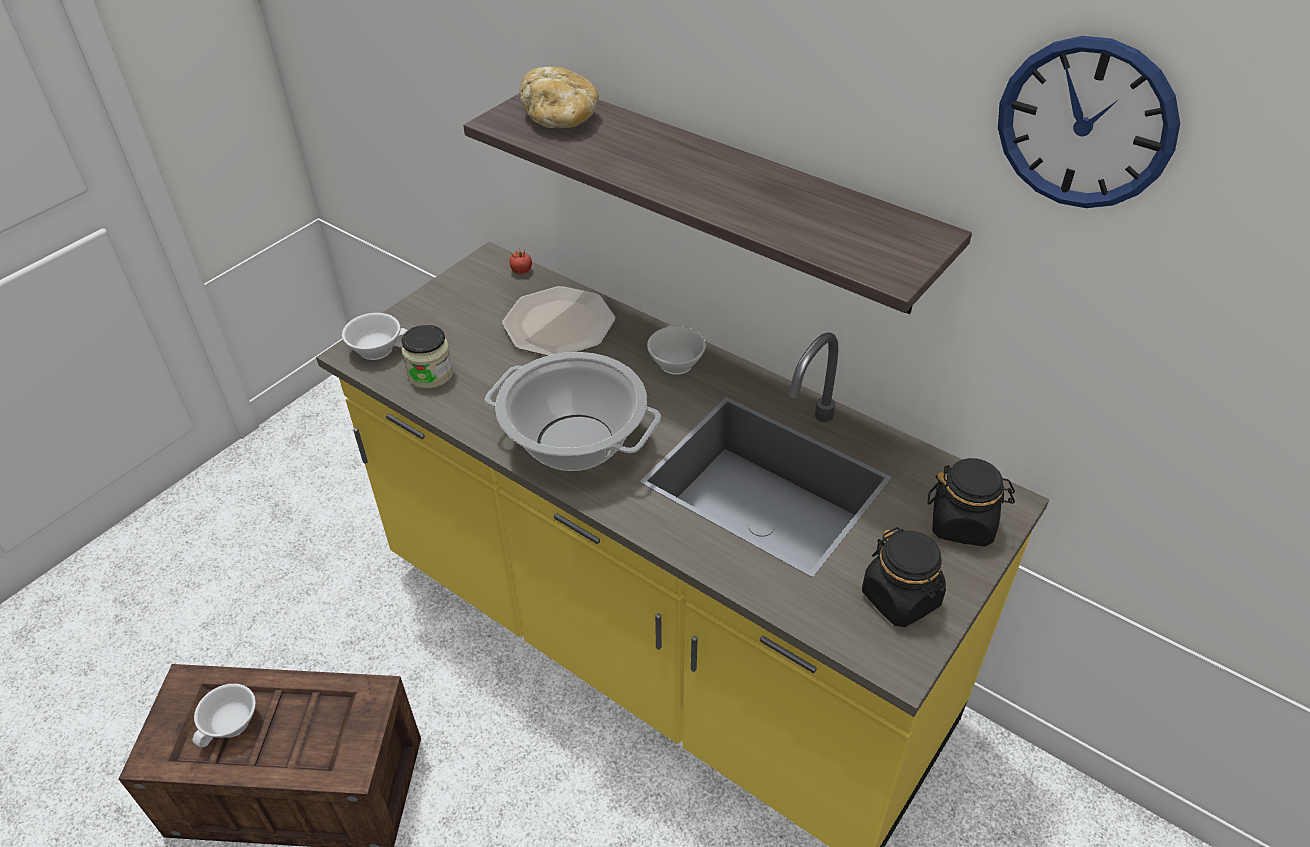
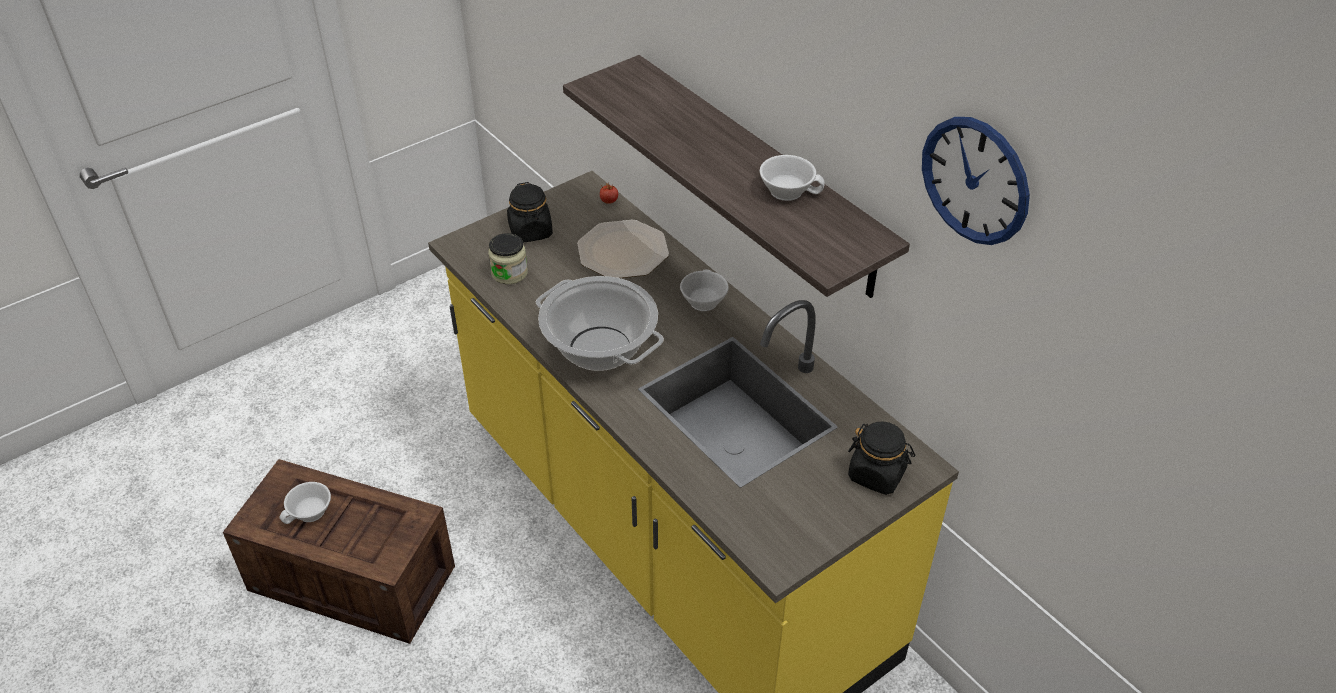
camera: 15 degrees right, 0 degrees up
(378, 347) = (476, 244): white cup -> white cup (788, 190)
(561, 118) = (638, 92): bread -> none
(901, 598) = (801, 518): black jar -> black jar (530, 231)

